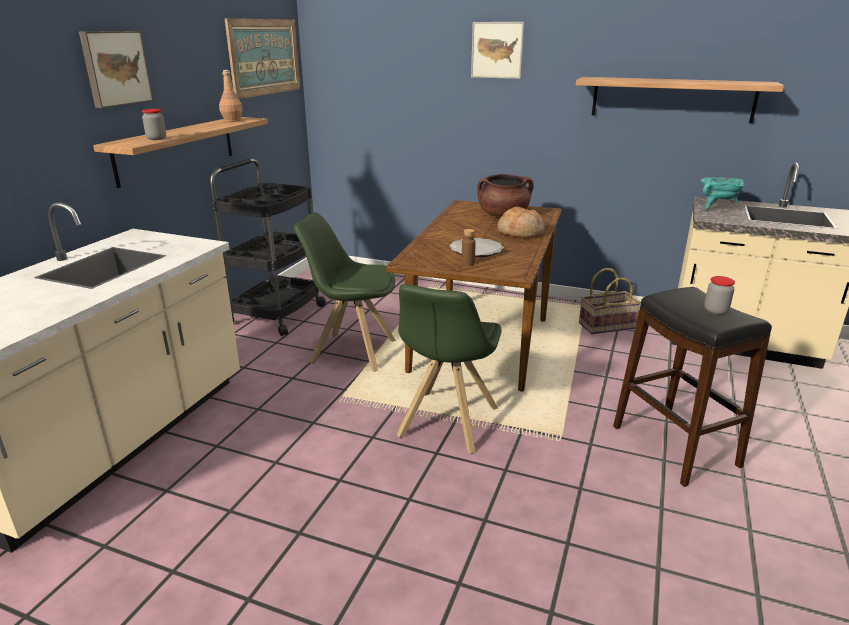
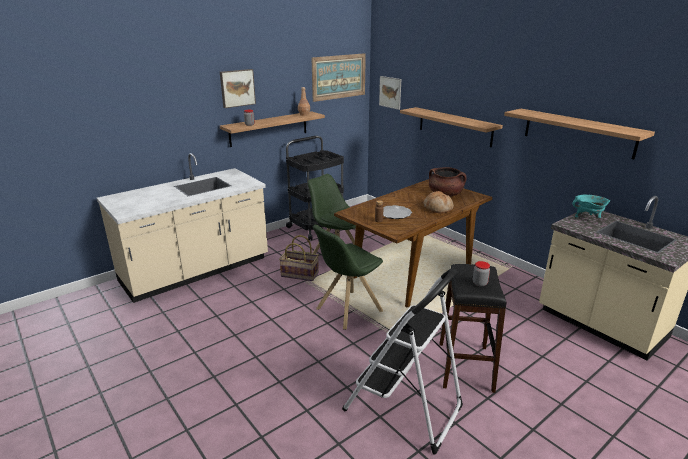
camera: 30 degrees right, 0 degrees up
(472, 119) = (454, 126): none -> shelf
(497, 50) = (471, 84): picture -> picture (390, 92)
(606, 325) = (509, 285): basket -> basket (300, 274)
(676, 540) = (405, 409): none -> step ladder

